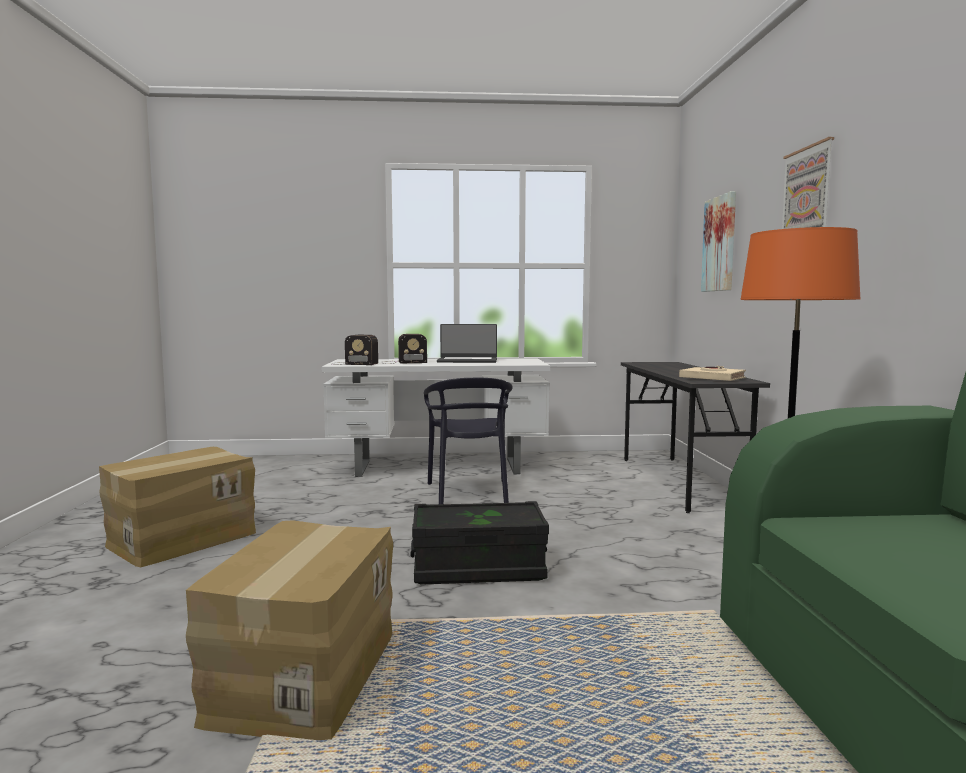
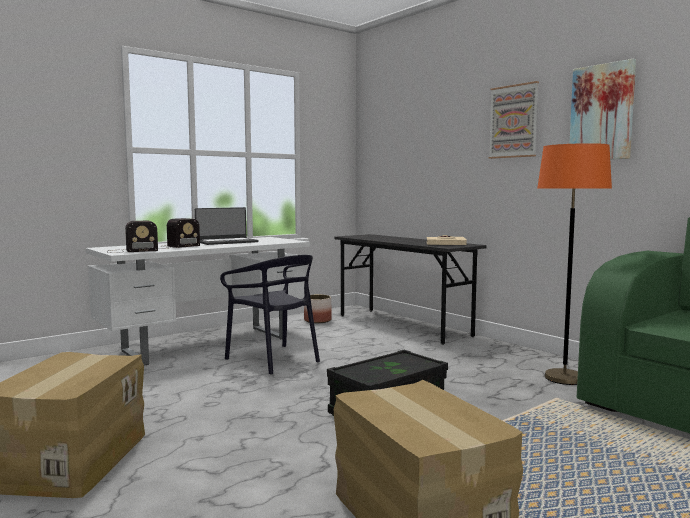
camera: 35 degrees left, 0 degrees up
(588, 461) = (317, 320): none -> planter
(720, 244) = (416, 145): picture -> picture (602, 112)

